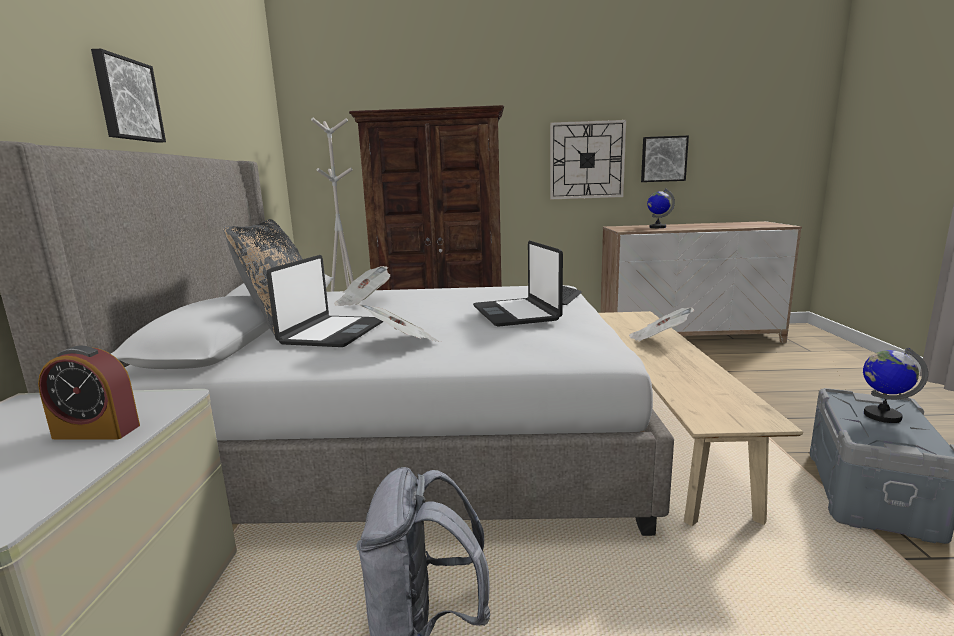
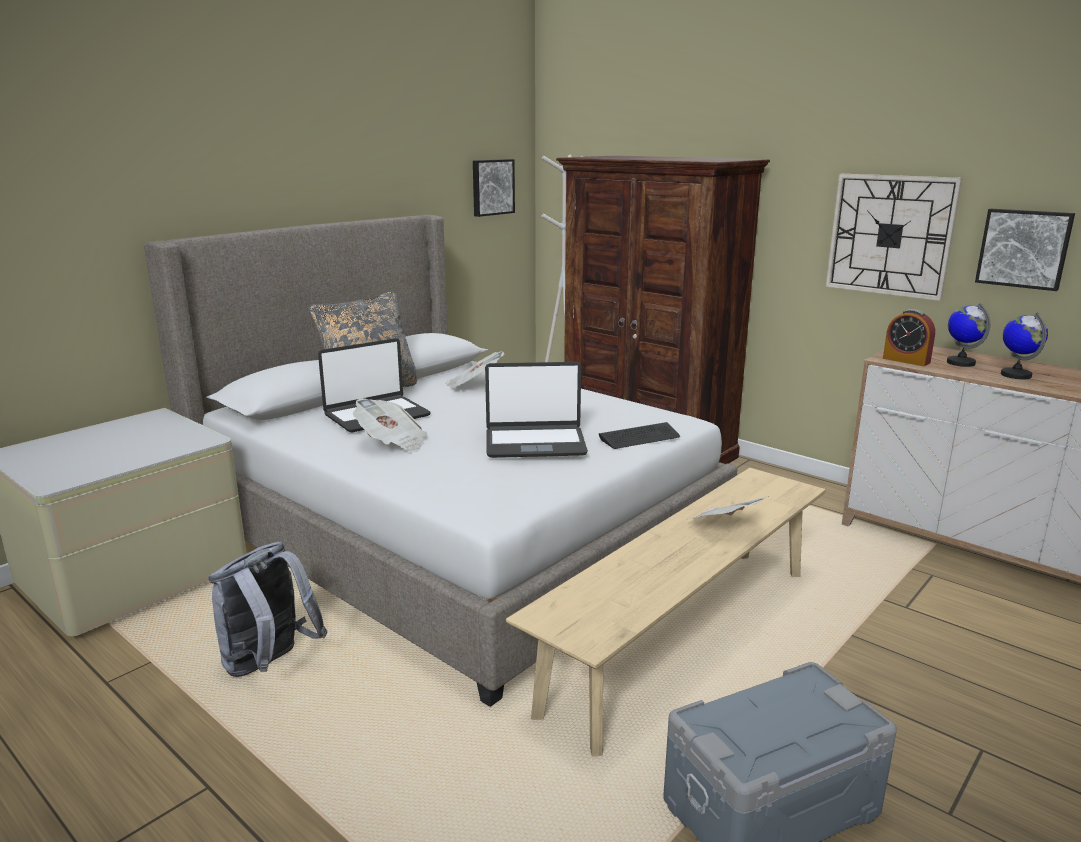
camera: 40 degrees right, 5 degrees up
(97, 431) = (147, 449): alarm clock -> alarm clock (906, 360)
(127, 99) = (302, 176): picture -> picture (492, 187)
(516, 313) = (535, 443): laptop -> laptop turned 120 degrees counterclockwise
(881, 416) = (798, 717): globe -> globe (1016, 375)

